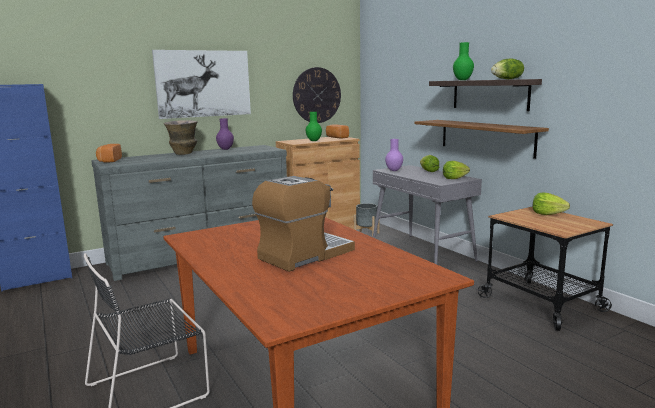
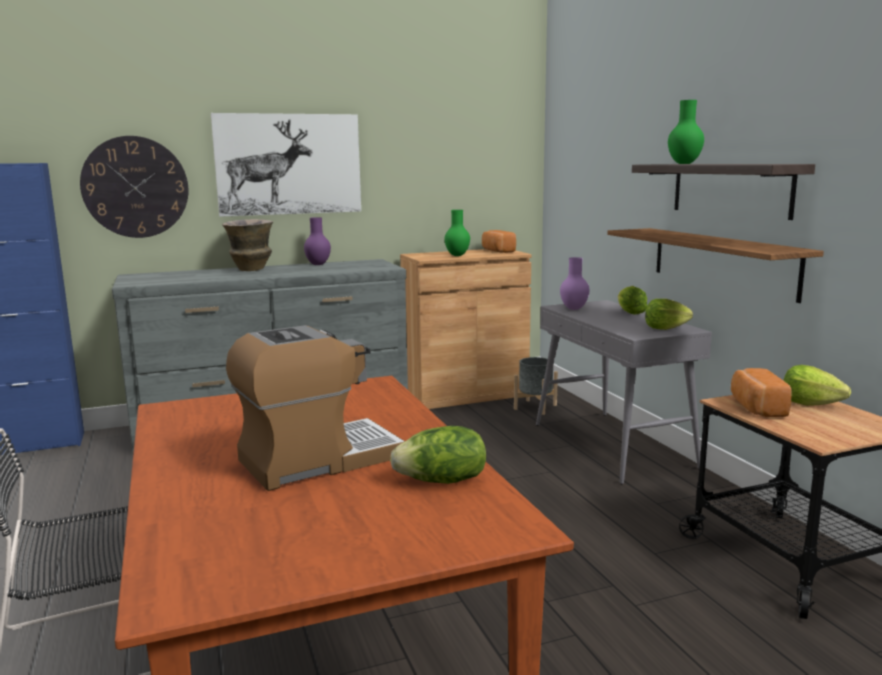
camera: 10 degrees right, 0 degrees up
(109, 160) = (138, 277): bread -> bread (756, 408)
(316, 95) = (470, 184): wall clock -> wall clock (135, 187)
(507, 79) = (755, 163): lettuce -> lettuce (442, 481)

